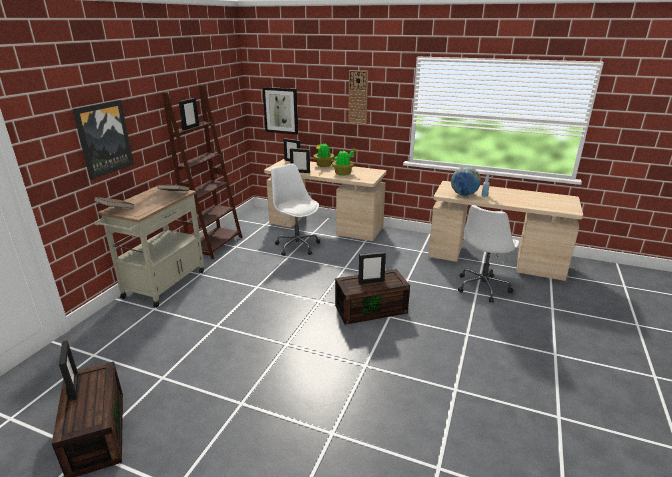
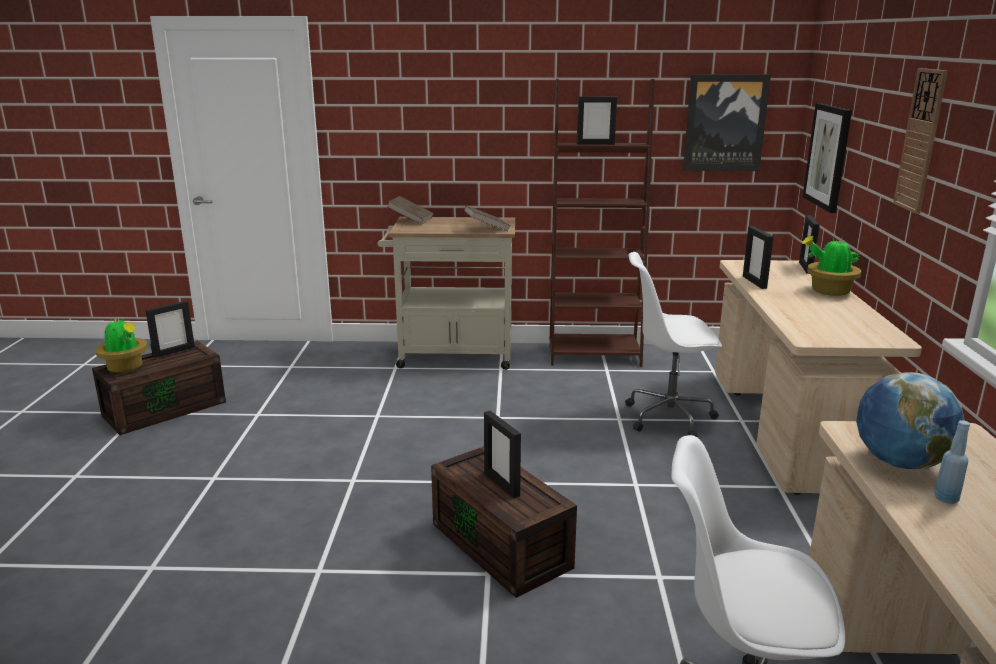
camera: 70 degrees right, 5 degrees down
(104, 138) = (438, 126): picture -> picture (725, 123)
(296, 246) = (666, 417): white office chair -> white office chair turned 120 degrees counterclockwise
(343, 173) = (812, 313): potted plant -> potted plant (126, 367)

